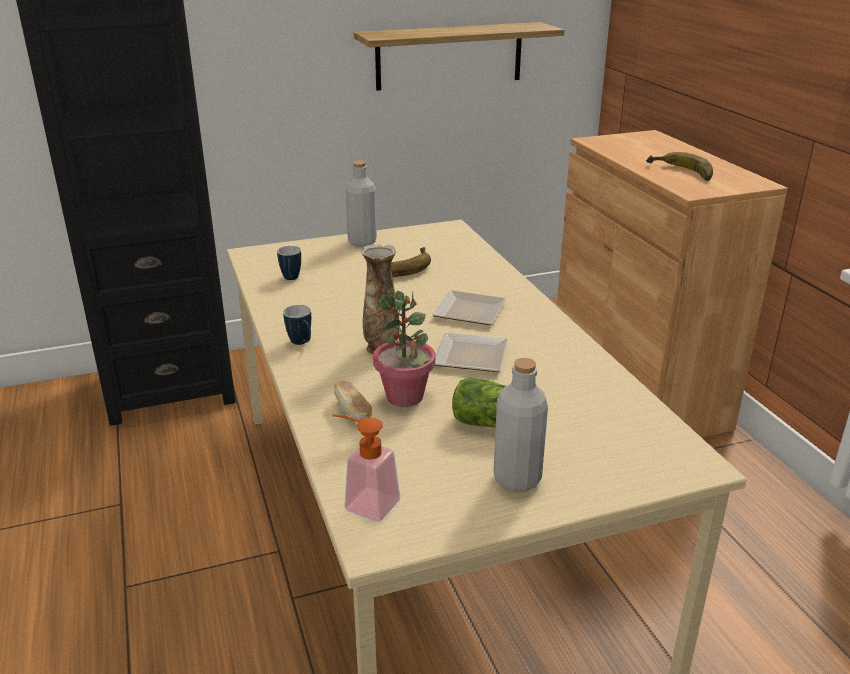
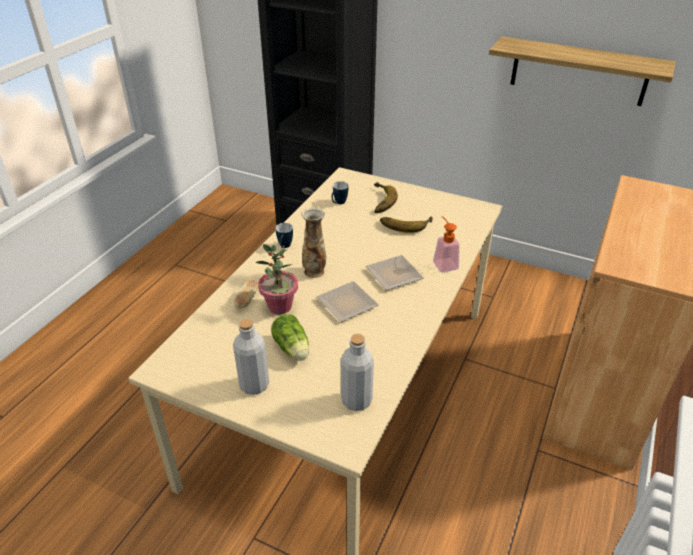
camera: 45 degrees right, 10 degrees up
(362, 241) = (414, 194): grey bottle -> grey bottle (356, 400)
(364, 502) = (182, 348): soap dispenser -> soap dispenser (443, 263)
(680, 172) = (643, 244): banana -> banana (378, 201)

